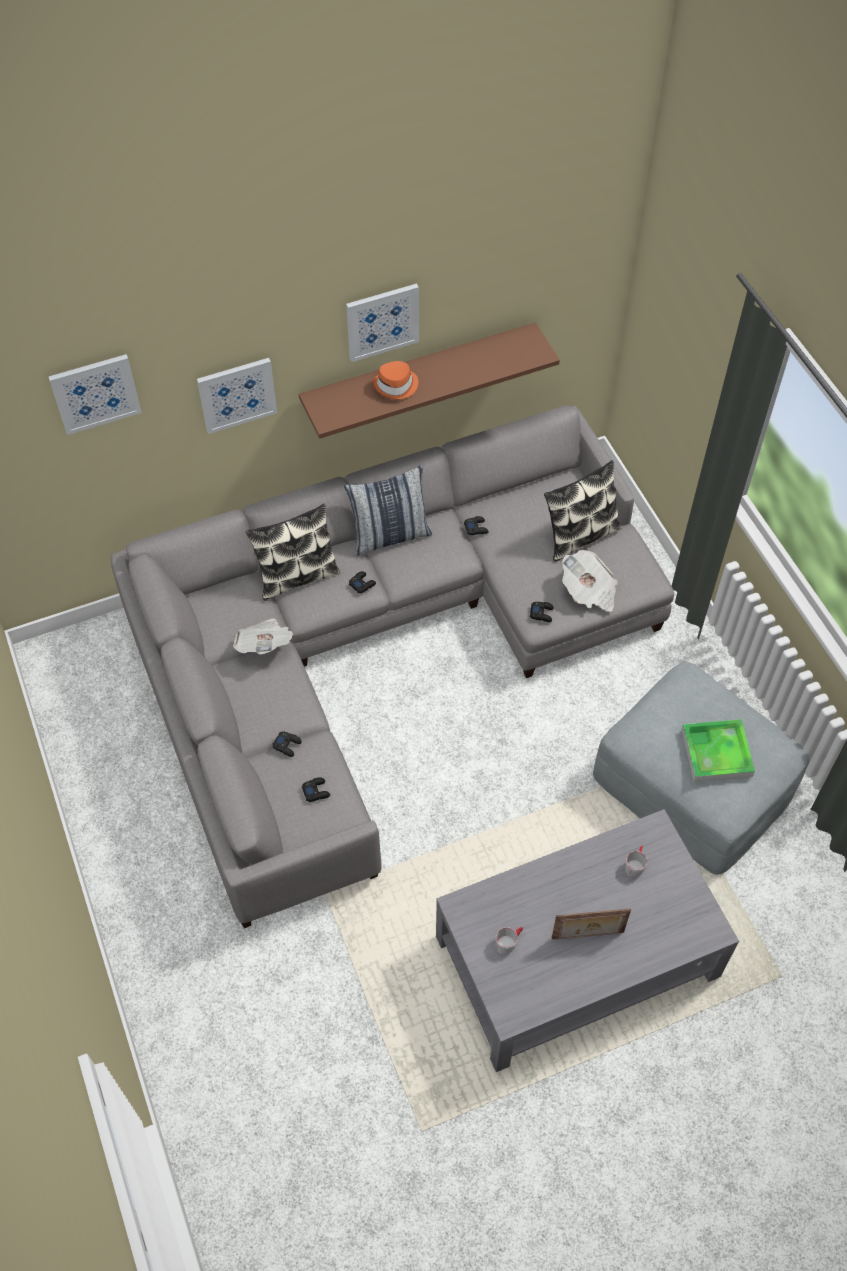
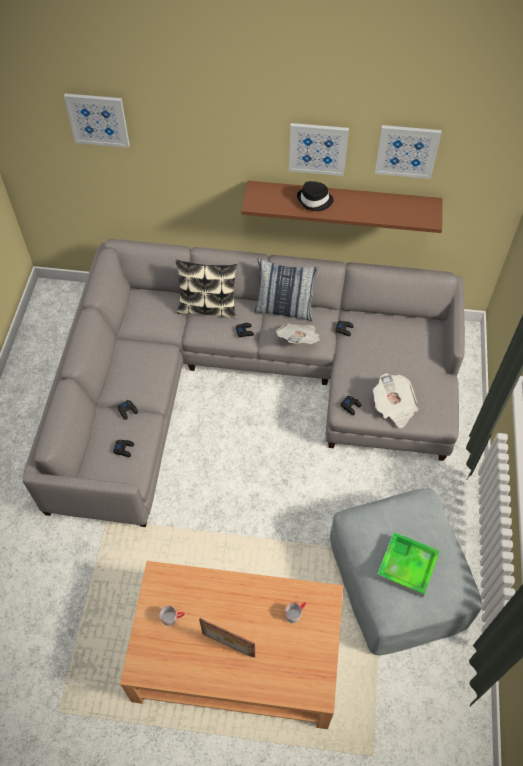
camera: 30 degrees right, 0 degrees up
(237, 394) = (201, 162): picture -> picture (407, 151)
(265, 645) = (158, 341): newspaper -> newspaper (299, 340)
(396, 385) = (314, 201): orange hat -> black hat
(578, 955) = (238, 654): grey coffee table -> brown coffee table
(580, 536) = (412, 366): pillow -> none

